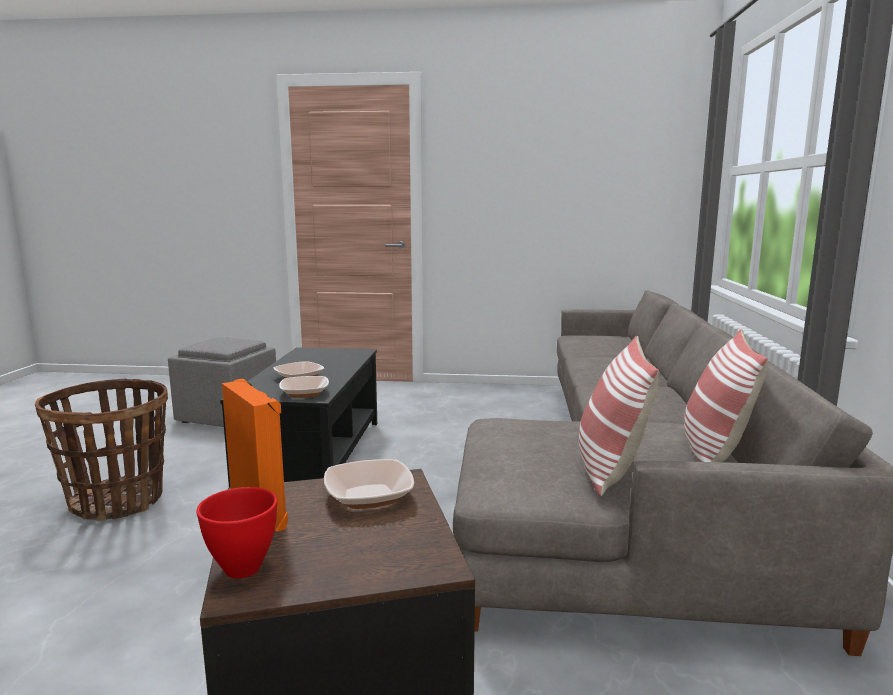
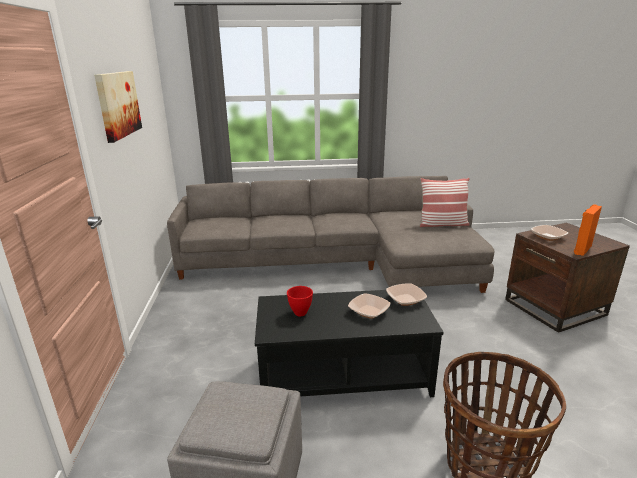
camera: 100 degrees left, 10 degrees up
(244, 568) = (607, 245): red bowl -> red bowl (300, 313)
(514, 162) = (118, 104): none -> picture
(713, 451) = (407, 211): pillow -> none

